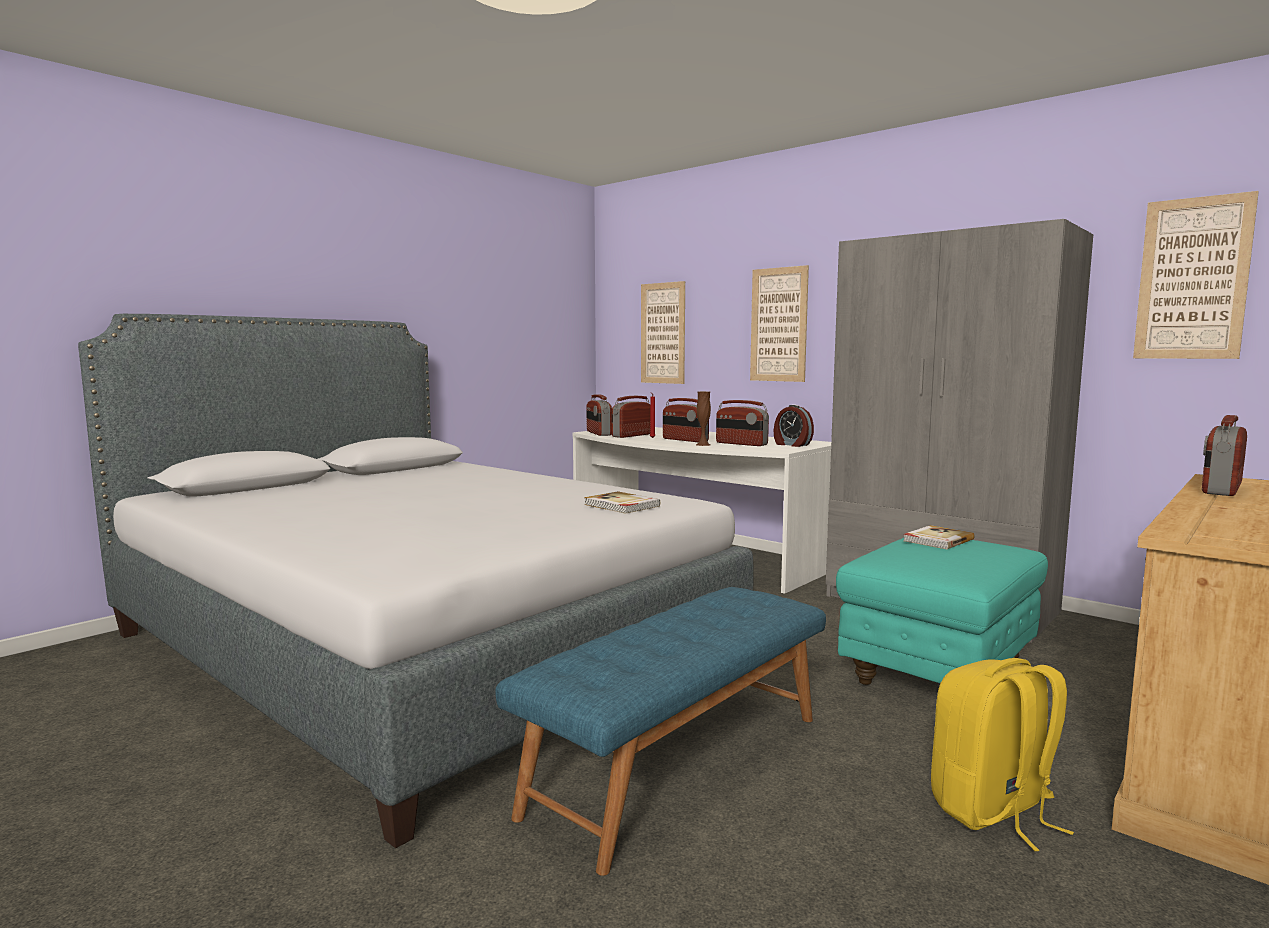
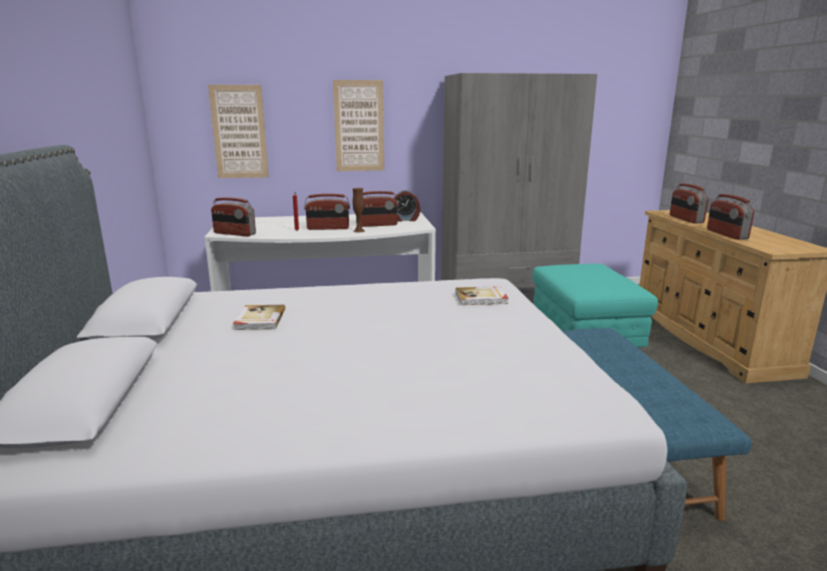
camera: 50 degrees left, 10 degrees up
(632, 435) = (270, 231): radio -> radio (726, 234)
(937, 540) = (568, 269): book -> book (259, 320)
(993, 811) = (719, 397): yellow backpack -> none
(1192, 279) = (606, 105): picture -> none

